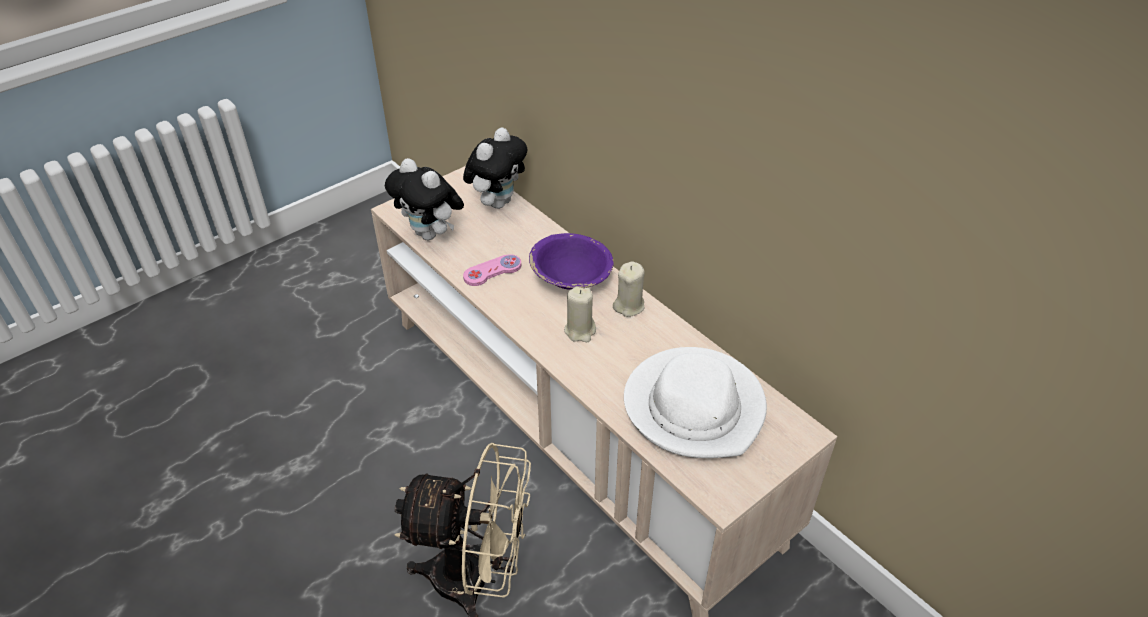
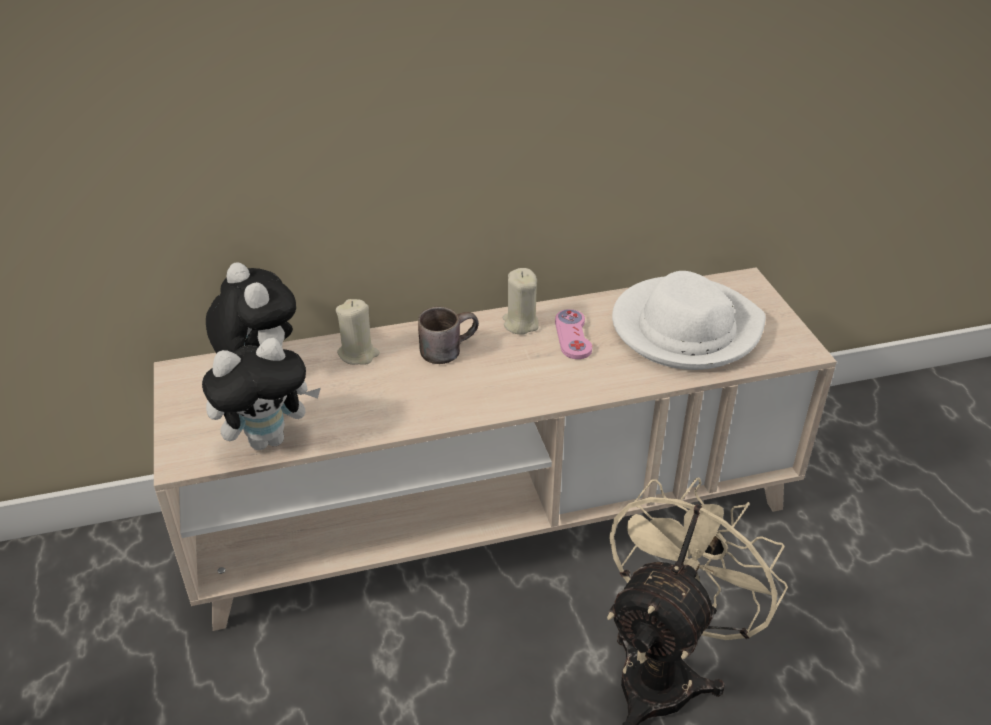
camera: 65 degrees left, 5 degrees down
(492, 271) = (387, 404): pink game controller -> pink game controller (573, 336)
(571, 278) = (446, 348): purple bowl -> brown mug
(580, 331) = (535, 367): beige candle -> beige candle (358, 354)

